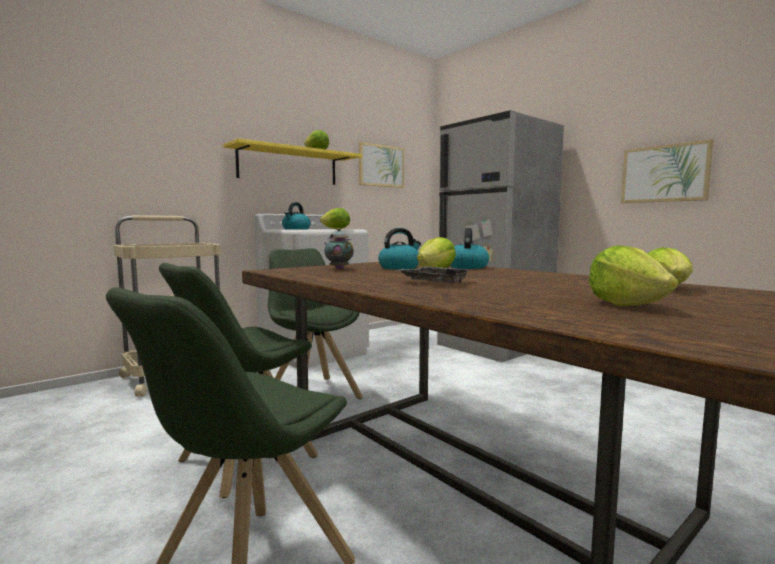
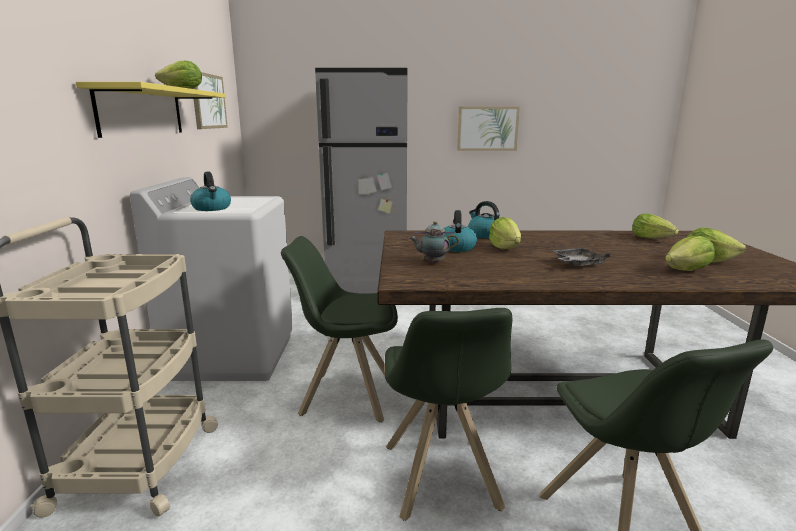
camera: 50 degrees left, 10 degrees up
(336, 229) = (260, 201): lettuce -> lettuce (687, 270)

